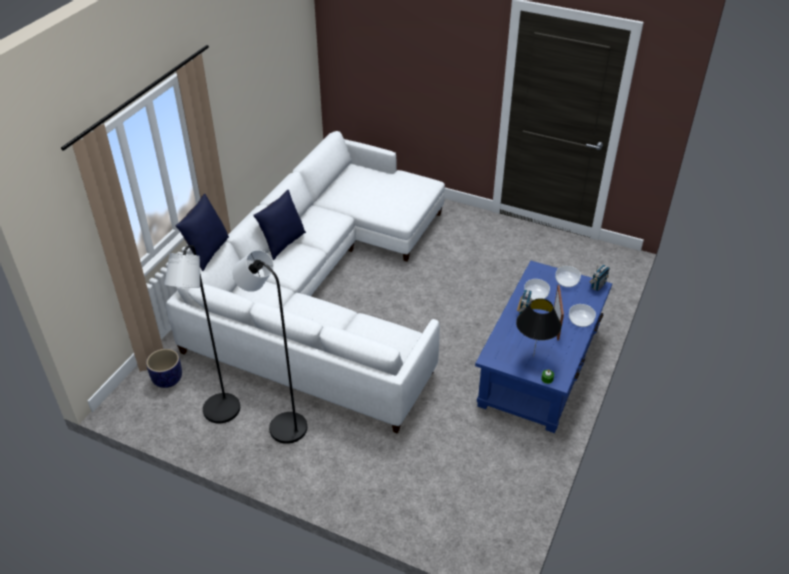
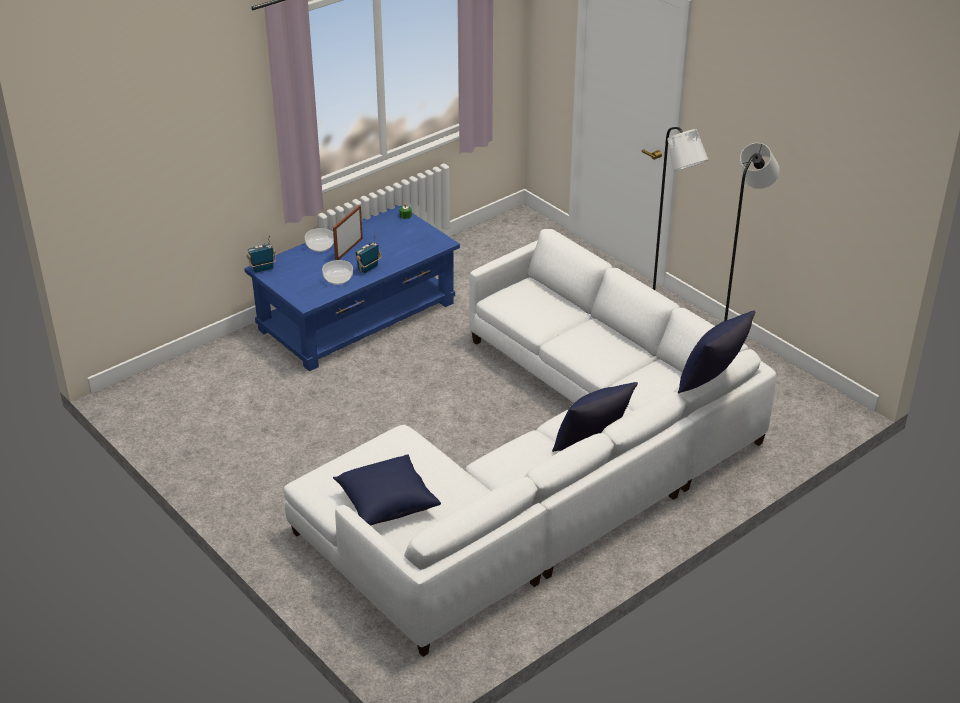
camera: 155 degrees left, 5 degrees down
(167, 379) = (782, 419): planter -> none
(380, 182) = (386, 503): none -> blue pillow
(533, 356) = (399, 233): black table lamp -> none
(567, 281) = (289, 281): bowl -> none

